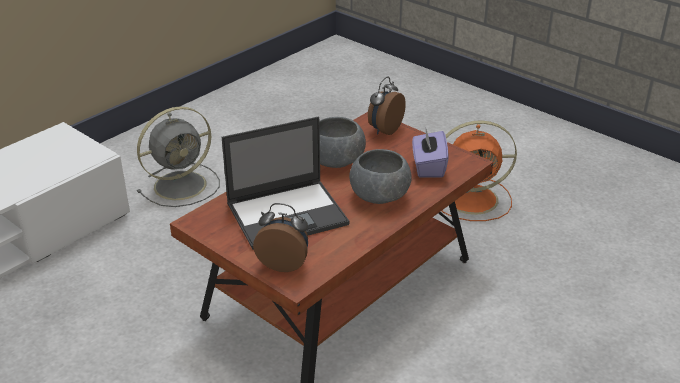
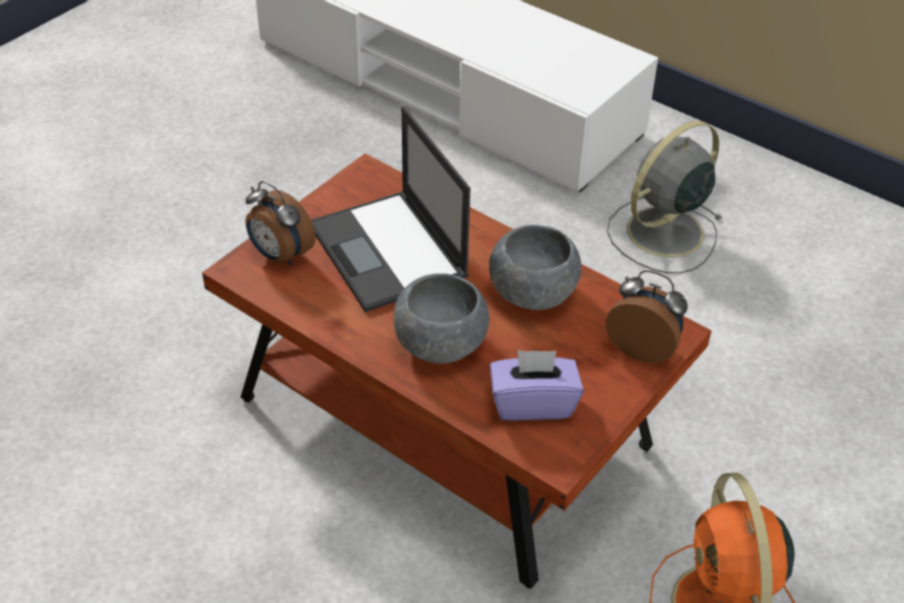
camera: 85 degrees right, 10 degrees up
(182, 185) = (662, 233): grey fan -> grey fan turned 90 degrees clockwise
(284, 263) = (280, 256): alarm clock -> alarm clock turned 120 degrees clockwise

